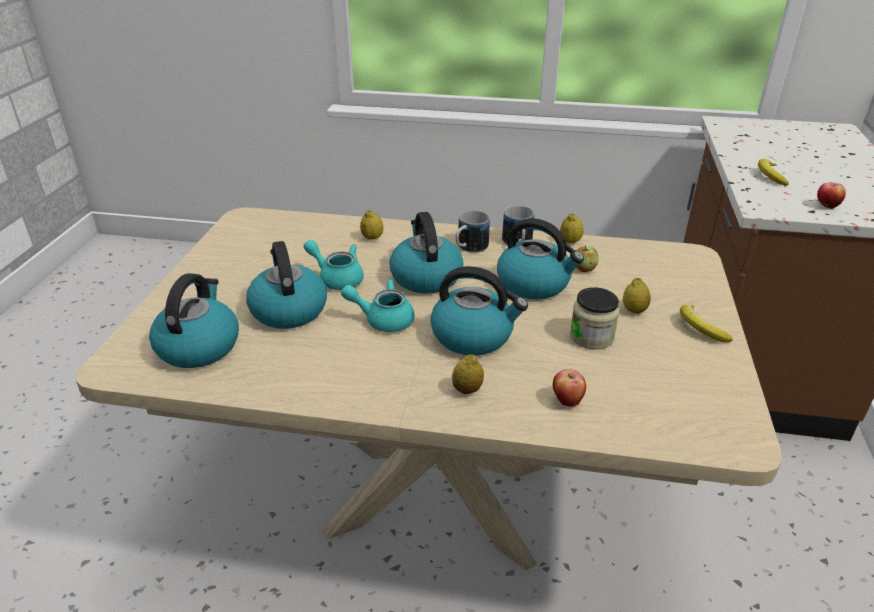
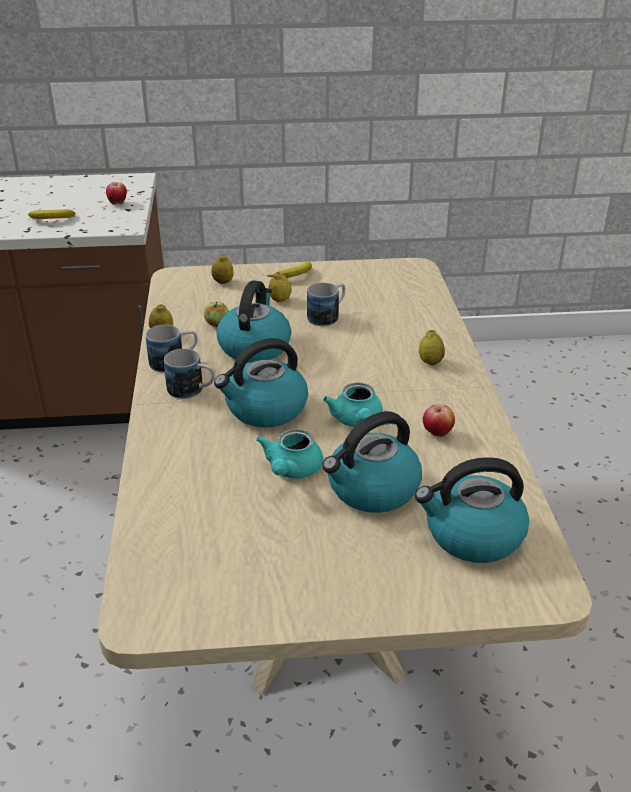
camera: 105 degrees left, 0 degrees up
(372, 238) = (183, 465): lemon -> lemon (223, 282)
(473, 336) = (356, 368): kettle -> none
(566, 401) = (415, 322): apple -> apple (437, 434)
(591, 336) = (328, 316): jar -> mug

